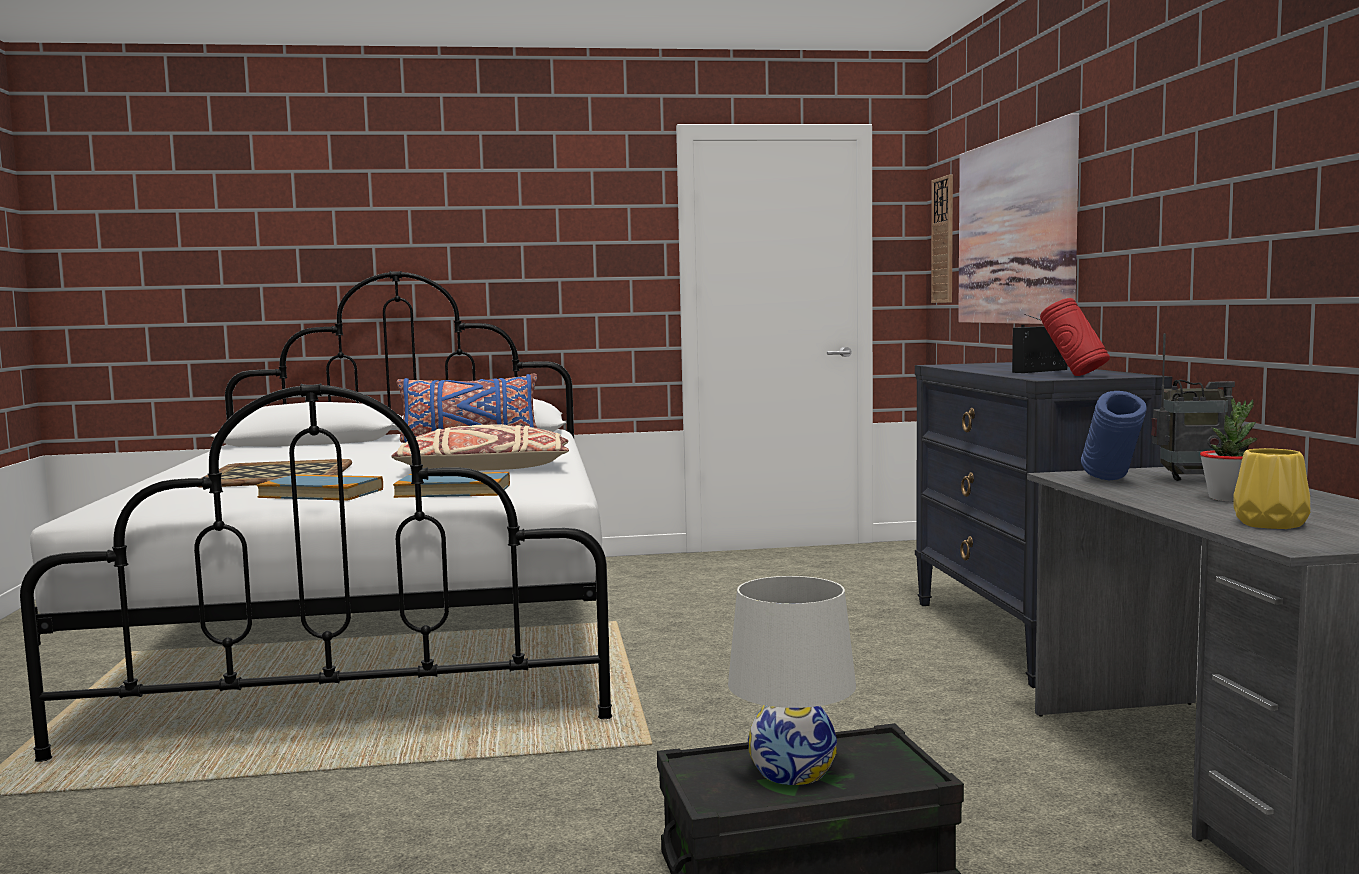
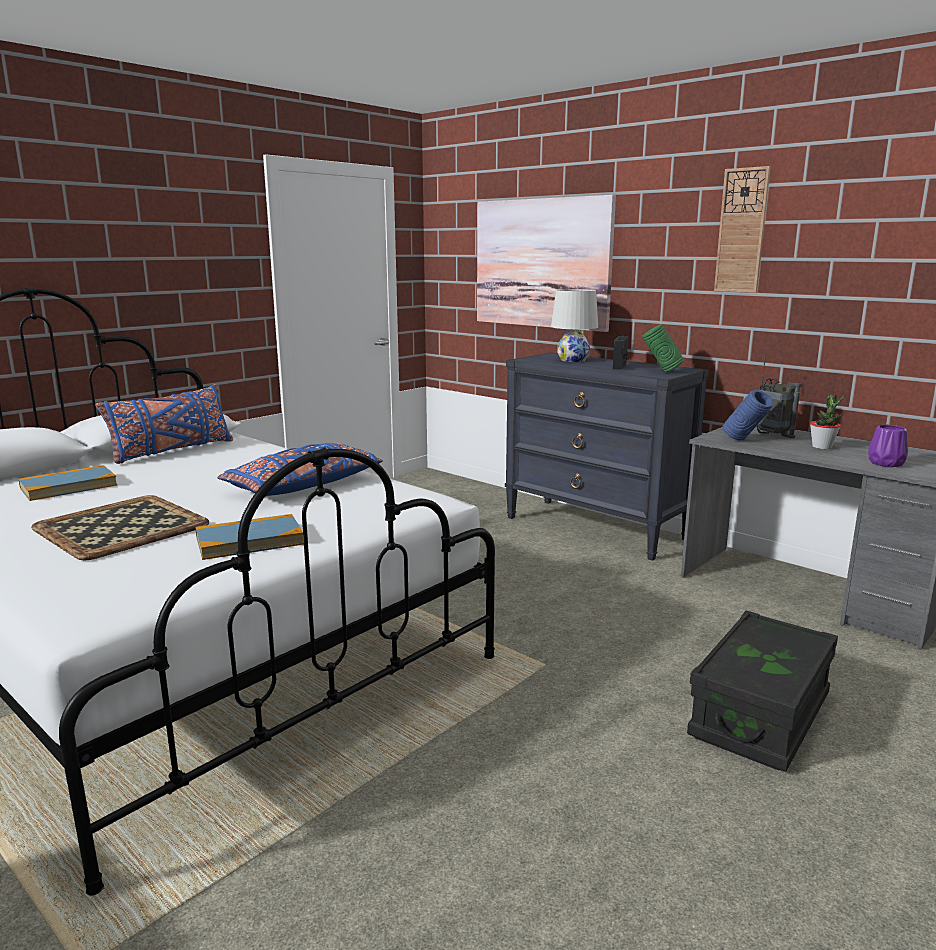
camera: 40 degrees left, 10 degrees up
(453, 491) = (358, 515): book -> book (69, 487)
(483, 469) = (303, 486): beige pillow -> blue pillow
(792, 770) = (762, 658): white table lamp -> white table lamp (572, 360)
(943, 240) = (450, 260): wall clock -> wall clock (741, 231)
(1073, 375) = (661, 371): red vase -> green vase
(1192, 481) = (772, 435): radio -> radio turned 90 degrees clockwise
(1270, 524) = (886, 464): yellow vase -> purple vase

